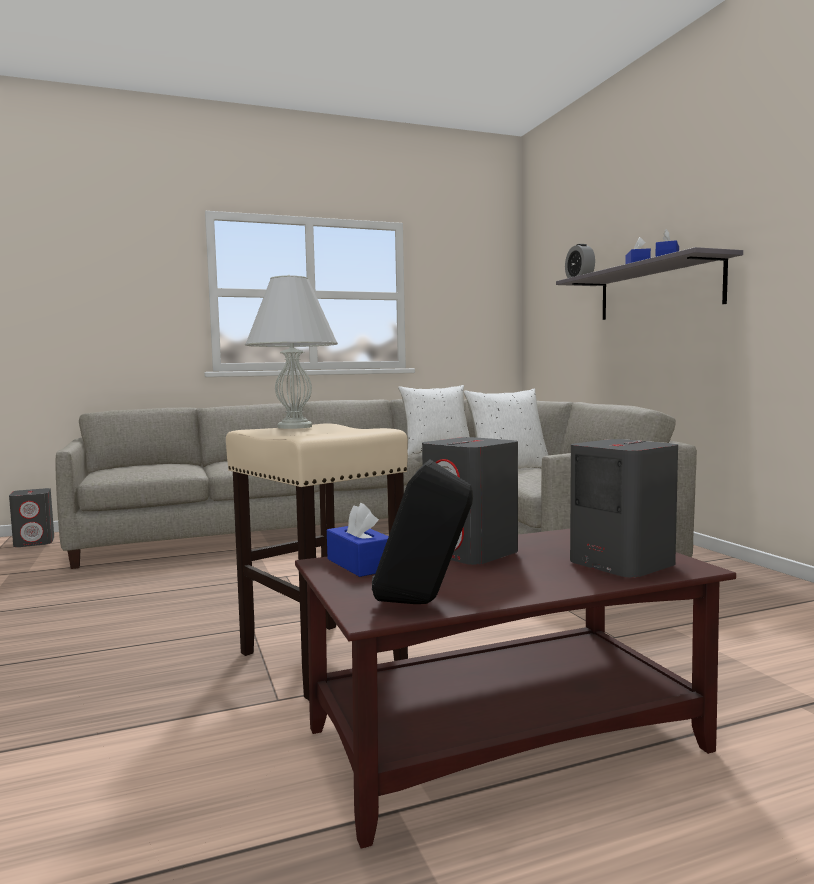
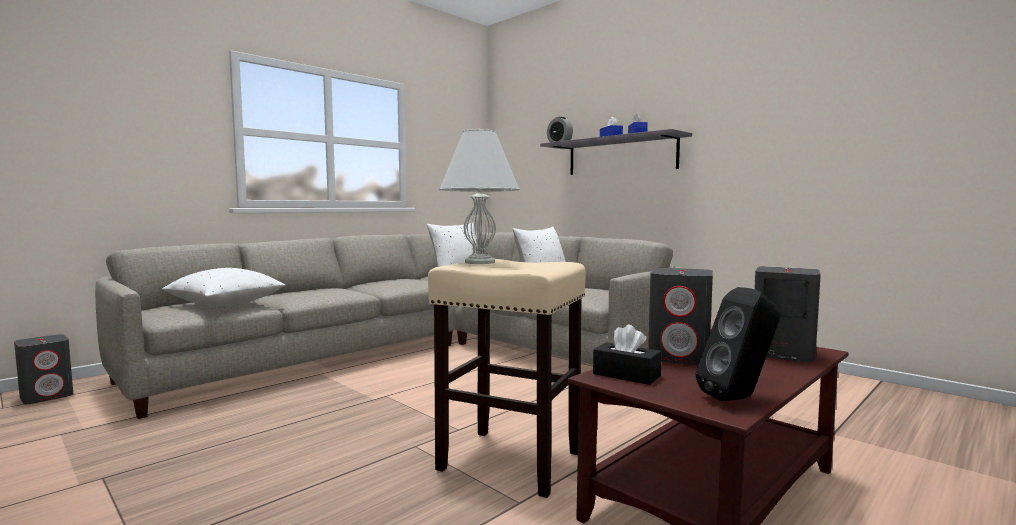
camera: 25 degrees left, 0 degrees up
(164, 468) = (226, 304): none -> white pillow
(360, 564) = (626, 375): blue tissue box -> black tissue box

